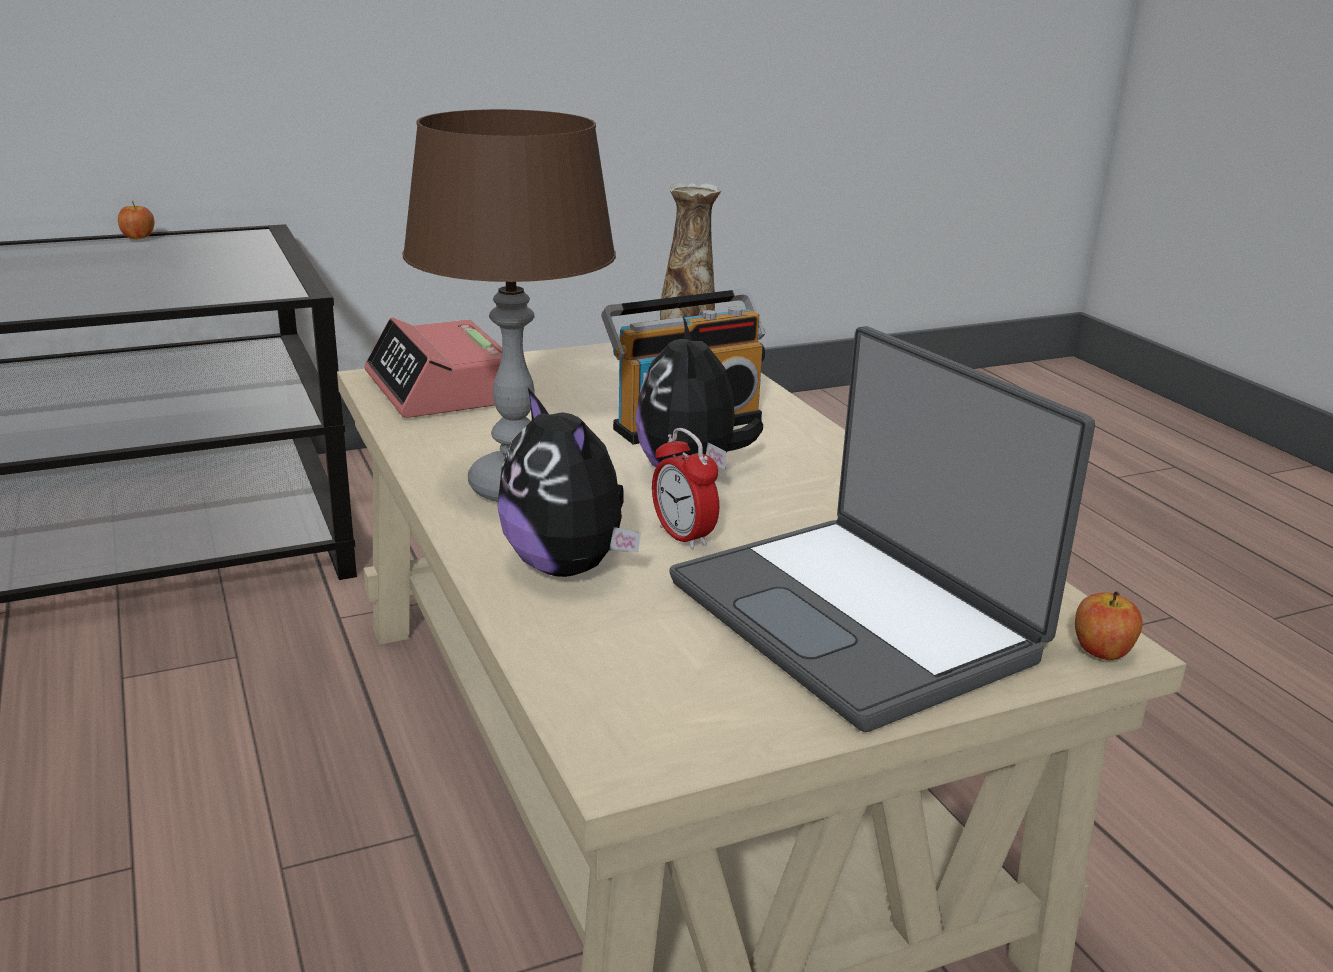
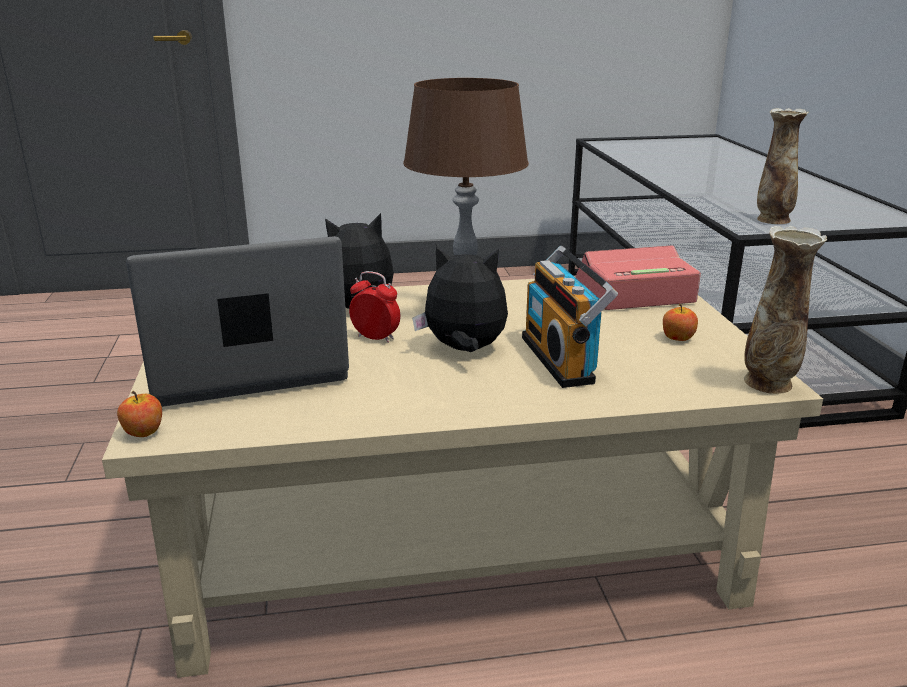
camera: 105 degrees right, 0 degrees up
(138, 237) = (866, 199): apple -> apple (678, 338)
(230, 280) = (772, 220): none -> vase
(683, 537) = (375, 338): alarm clock -> alarm clock turned 45 degrees clockwise

